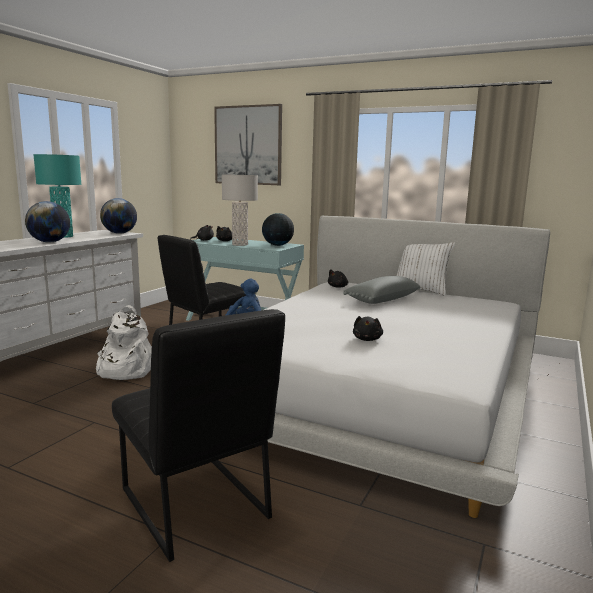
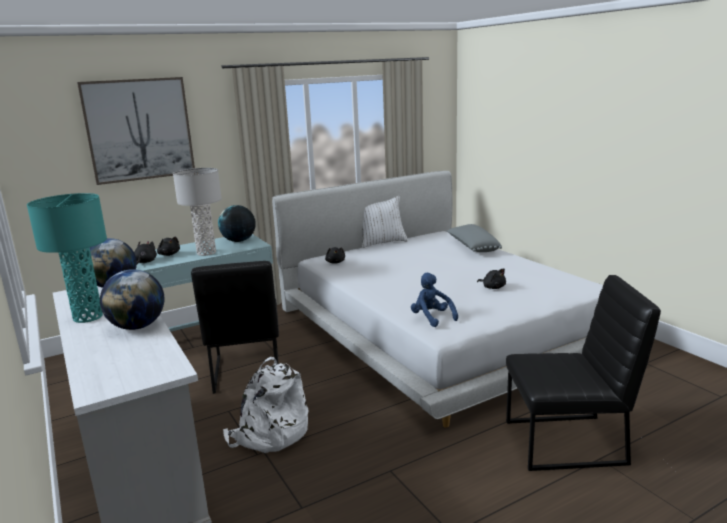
camera: 55 degrees left, 5 degrees up
(381, 300) = (395, 260): grey pillow -> grey pillow (472, 247)

